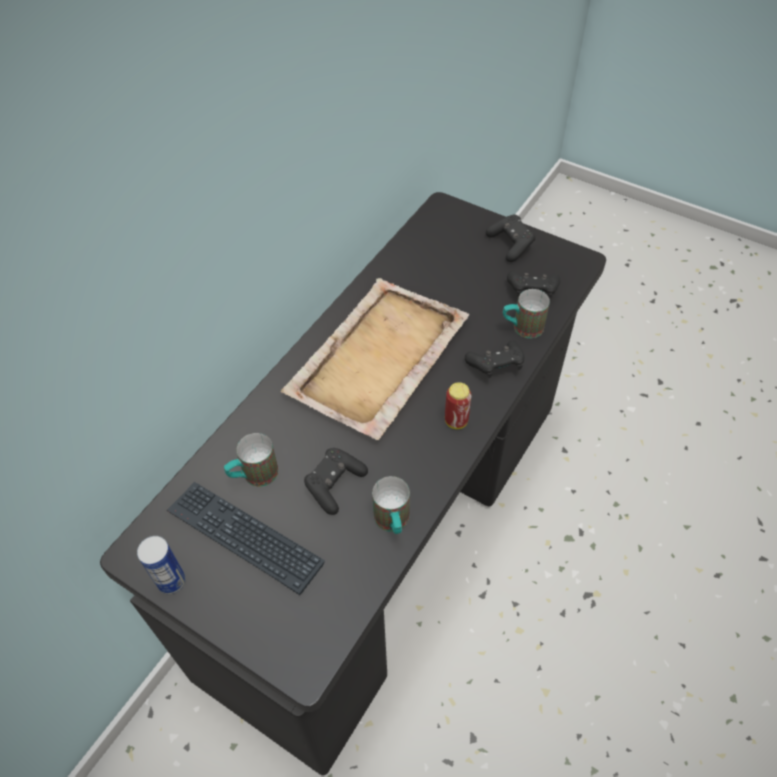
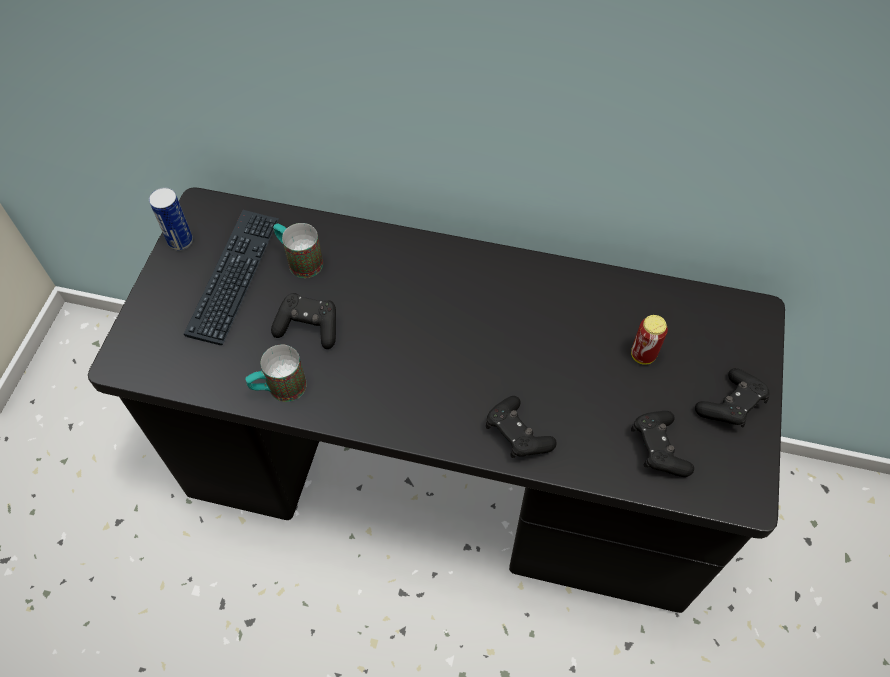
camera: 70 degrees right, 5 degrees up
(377, 359) = (478, 316): beige tray -> none
(456, 421) = (423, 413): can -> can (643, 355)
(521, 328) = (589, 450): mug -> none

